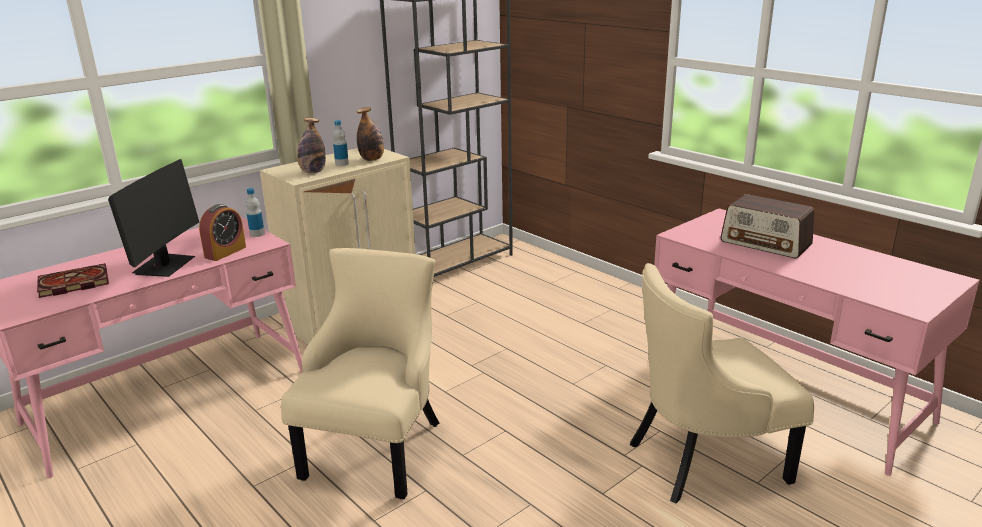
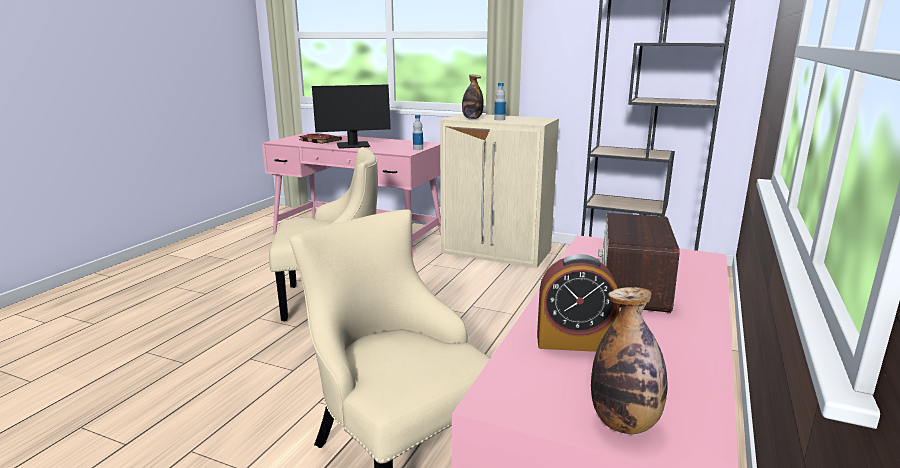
camera: 65 degrees right, 5 degrees down
(225, 252) = (383, 149): alarm clock -> alarm clock (575, 342)
(372, 159) = (521, 121): bottle -> bottle (624, 423)

